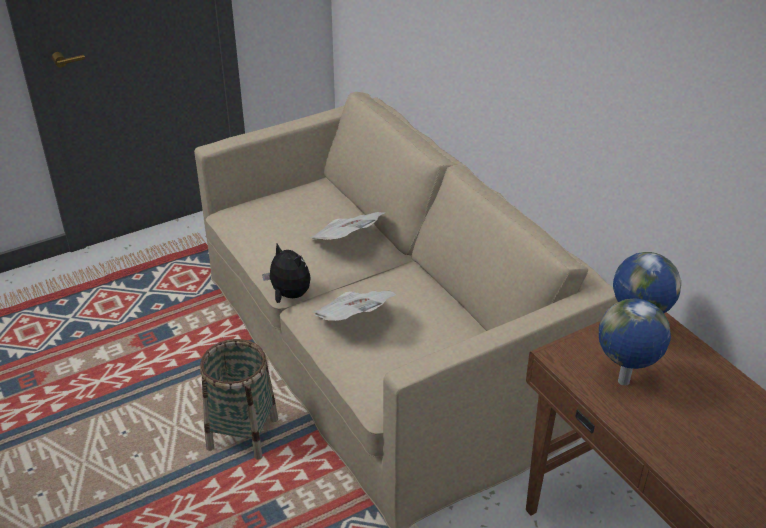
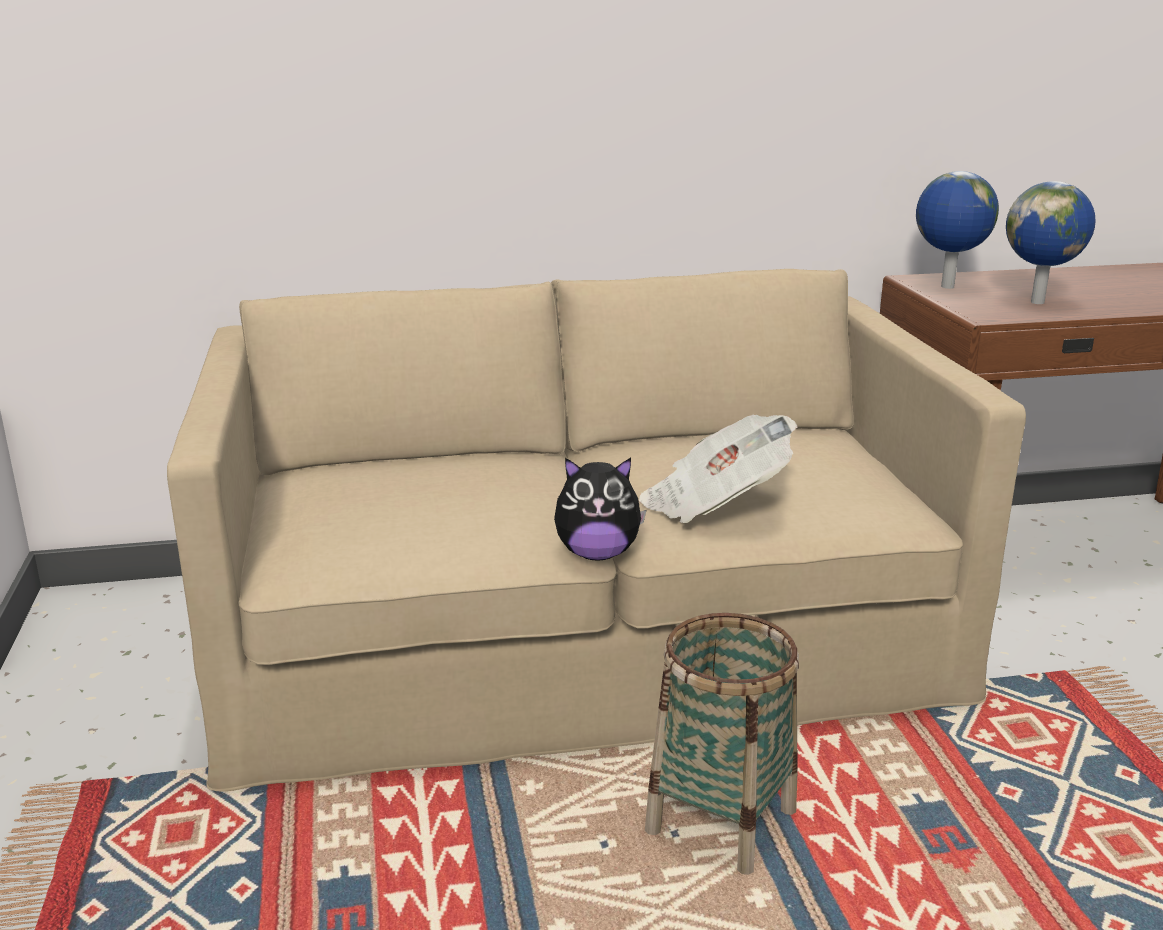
camera: 70 degrees left, 15 degrees down
(289, 295) = (597, 554): plush toy -> plush toy turned 150 degrees counterclockwise
(346, 242) = (499, 479): newspaper -> none

